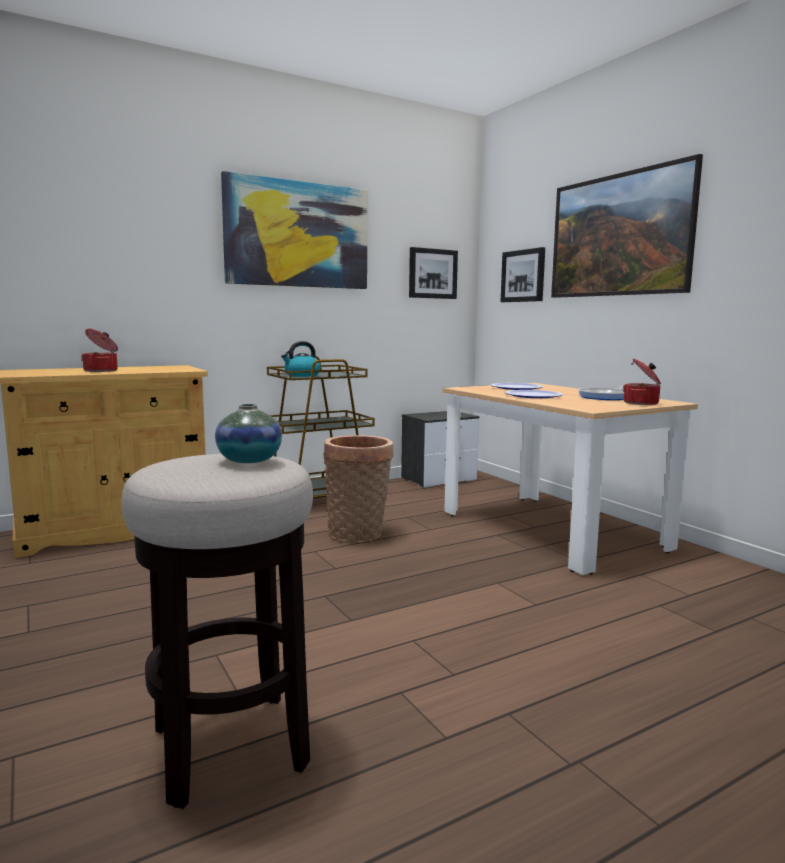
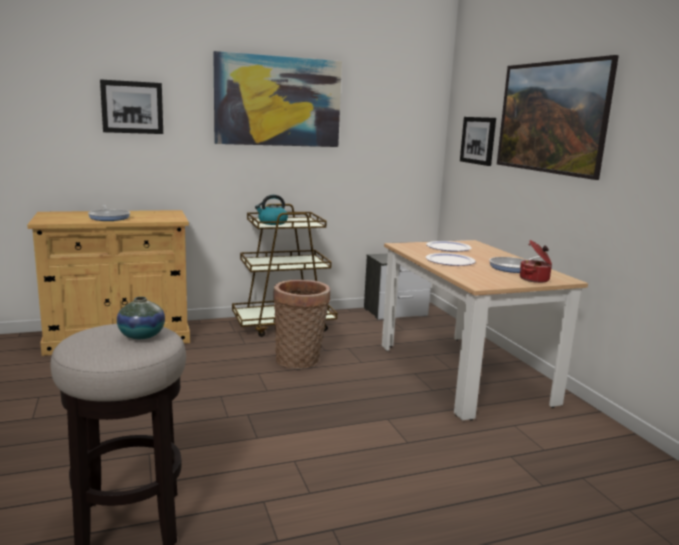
camera: 10 degrees right, 5 degrees up
(102, 371) = (109, 217): cooking pot -> frying pan
(432, 273) = (401, 132): picture -> picture (132, 107)

